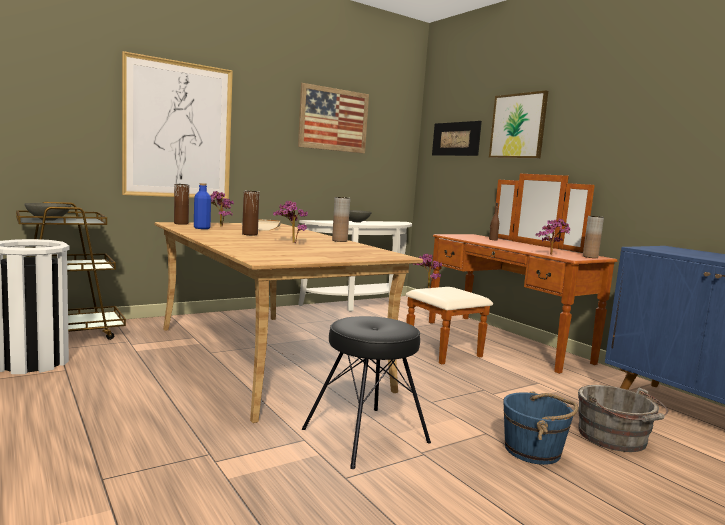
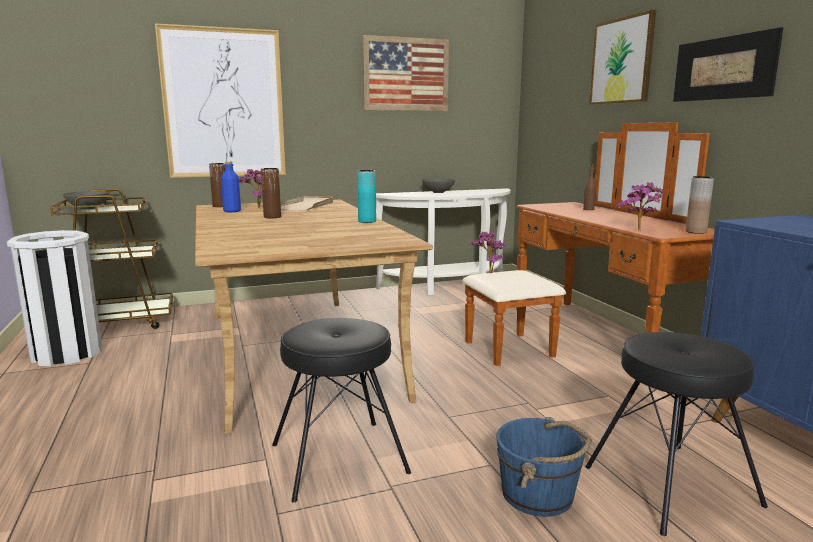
camera: 15 degrees right, 5 degrees up
(291, 242) = (300, 226): potted plant -> none
(339, 241) = (367, 221): brown vase -> turquoise vase
(456, 139) = (556, 84): picture -> picture (723, 68)
(615, 438) = (669, 484): grey bucket -> black stool

